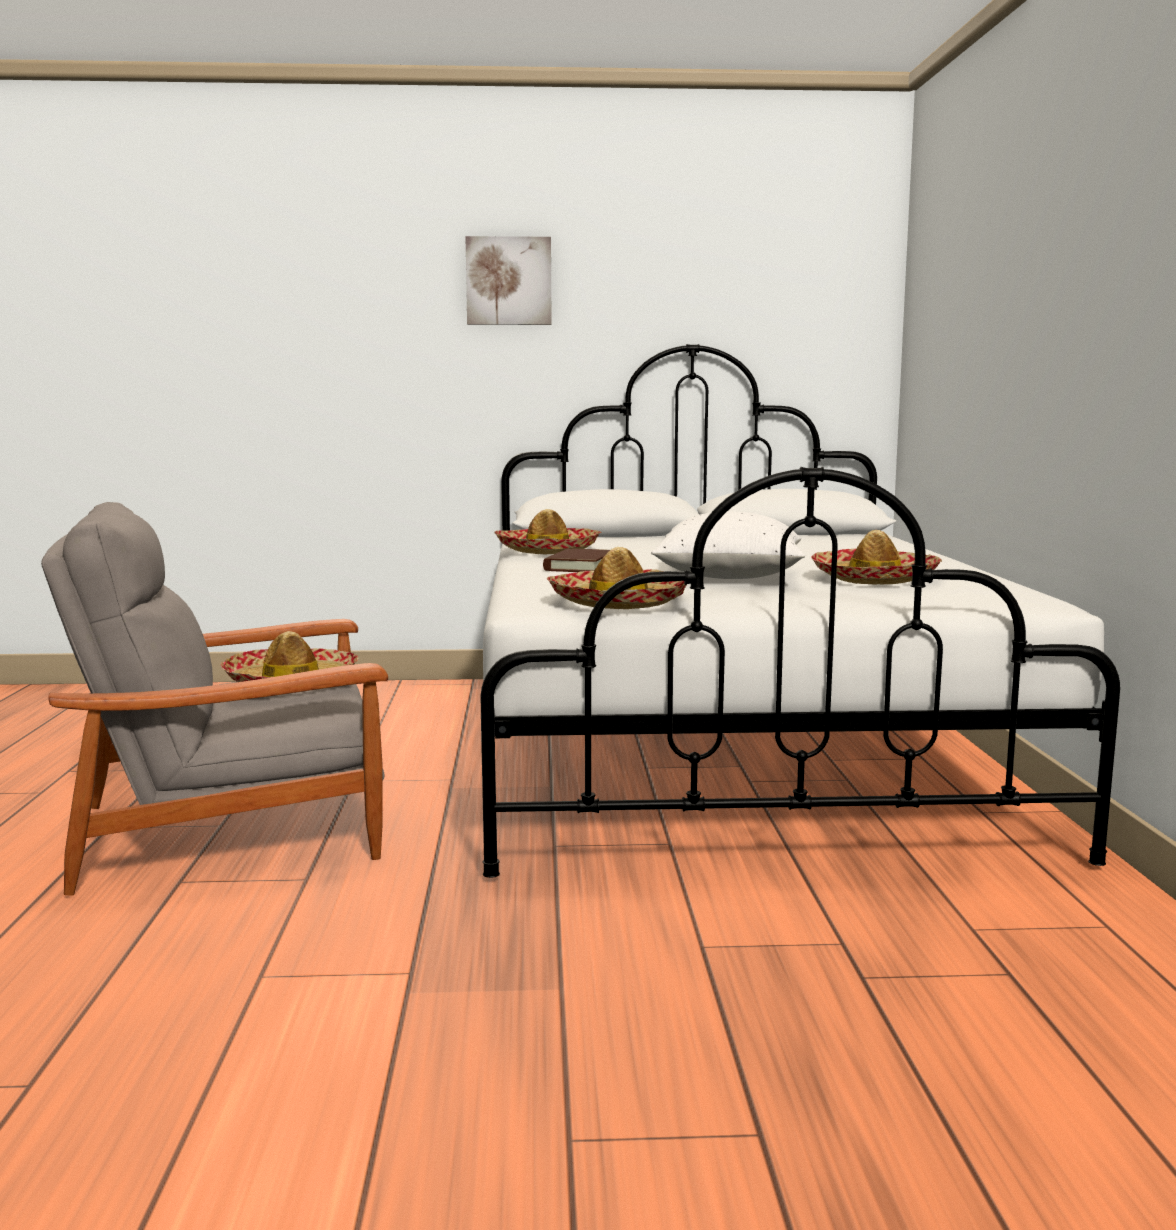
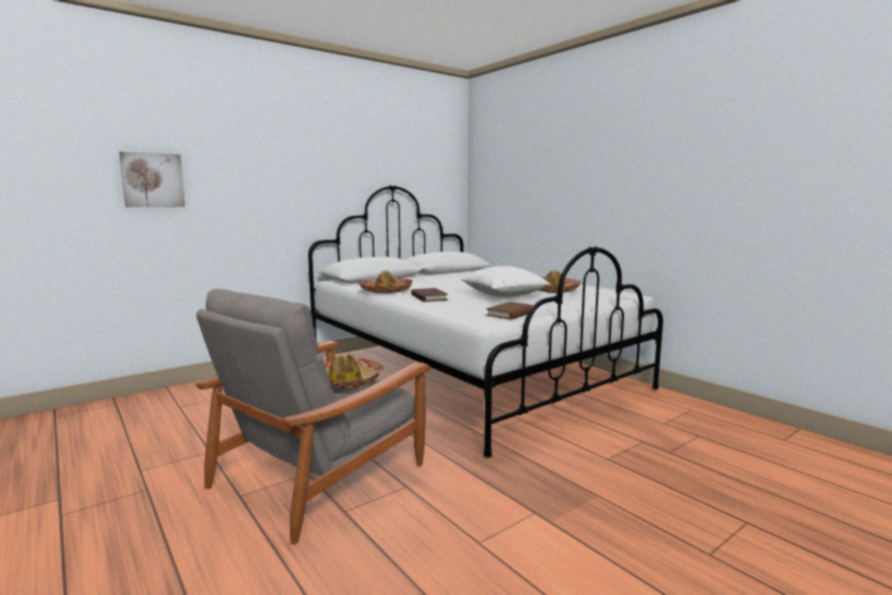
camera: 35 degrees left, 0 degrees up
(509, 281) = (306, 150): picture -> picture (152, 180)
(619, 603) = (511, 314): hat -> brown book

